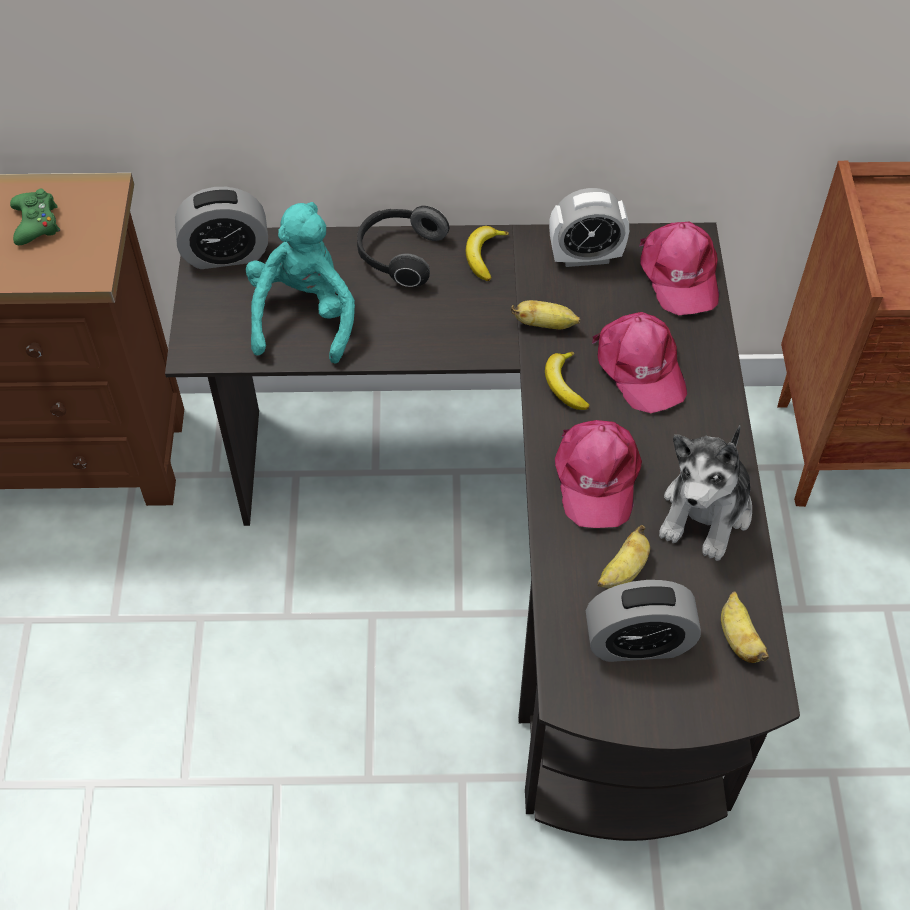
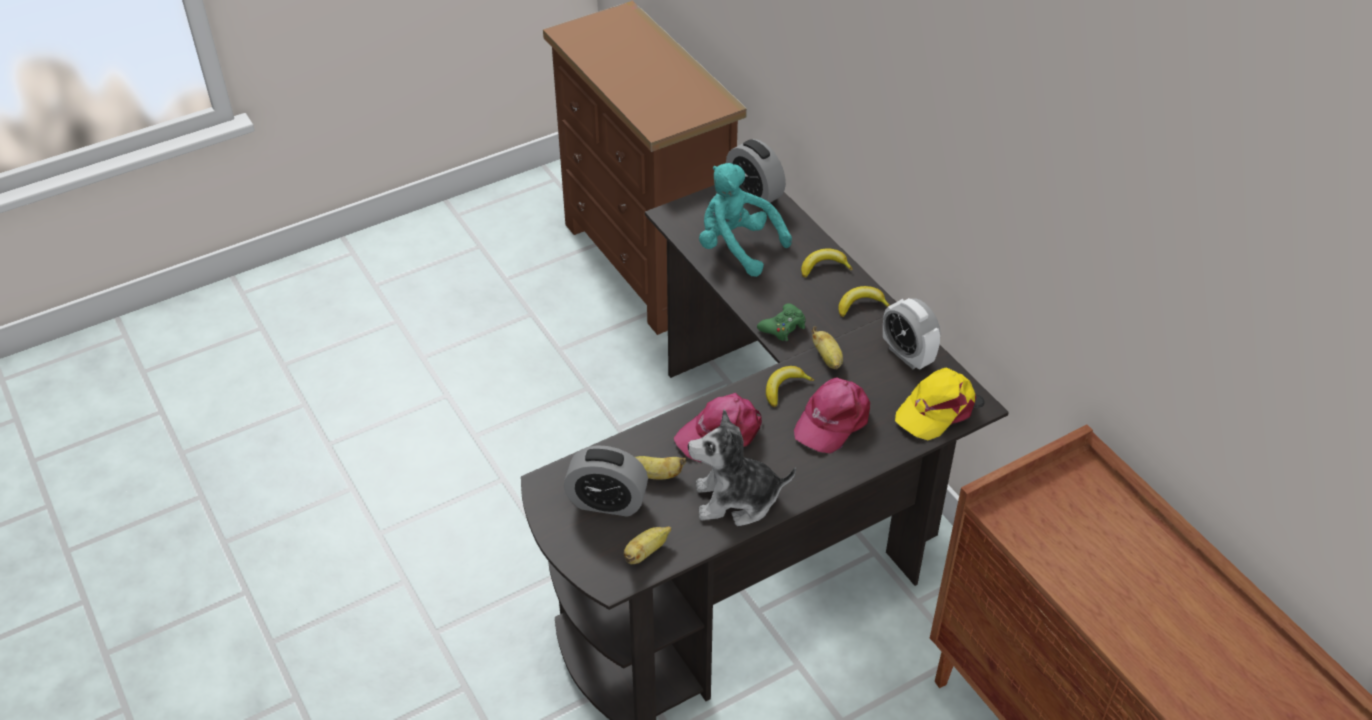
camera: 60 degrees right, 10 degrees down
(36, 223) = (675, 93): green game controller -> green game controller (783, 327)
(304, 315) = (737, 247): turquoise plush toy -> turquoise plush toy turned 120 degrees counterclockwise
(399, 256) = (824, 267): headphones -> banana
(637, 642) = (607, 502): alarm clock -> alarm clock turned 45 degrees counterclockwise
(679, 274) = (936, 409): pink cap -> yellow cap

